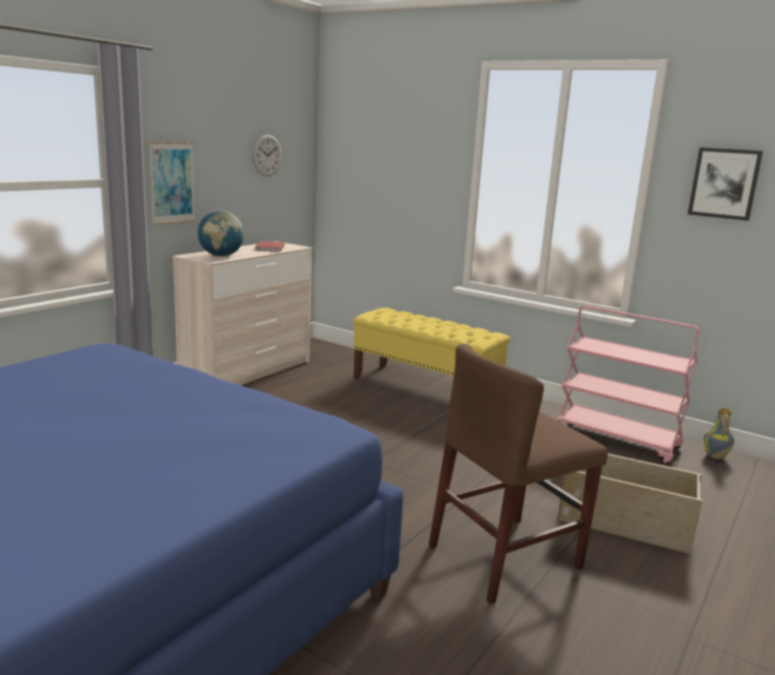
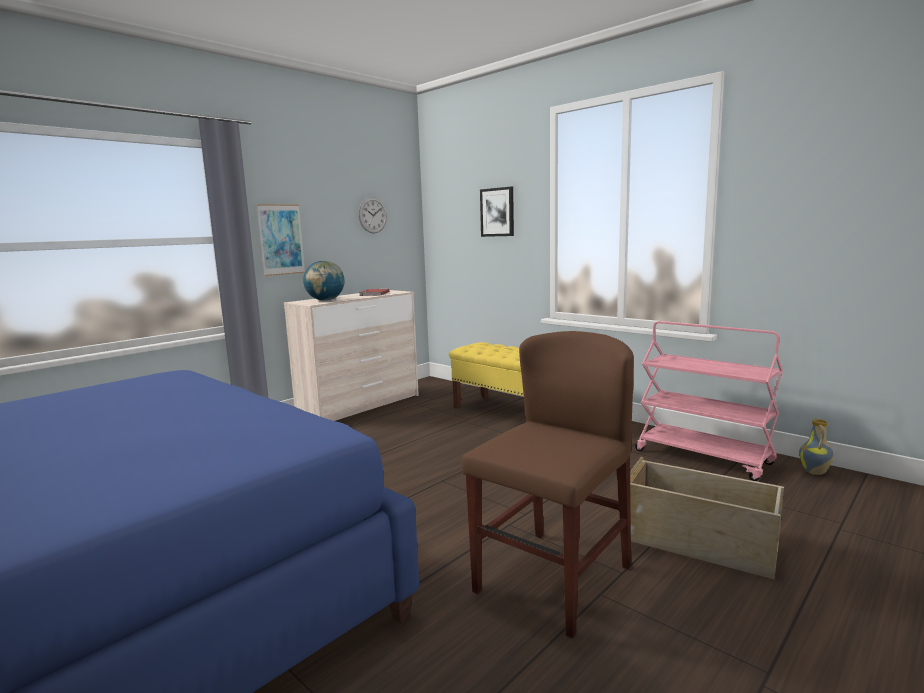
camera: 10 degrees right, 5 degrees down
(505, 557) = (553, 579): brown chair -> brown chair turned 150 degrees clockwise
(724, 183) = (794, 184): picture -> picture (497, 212)

